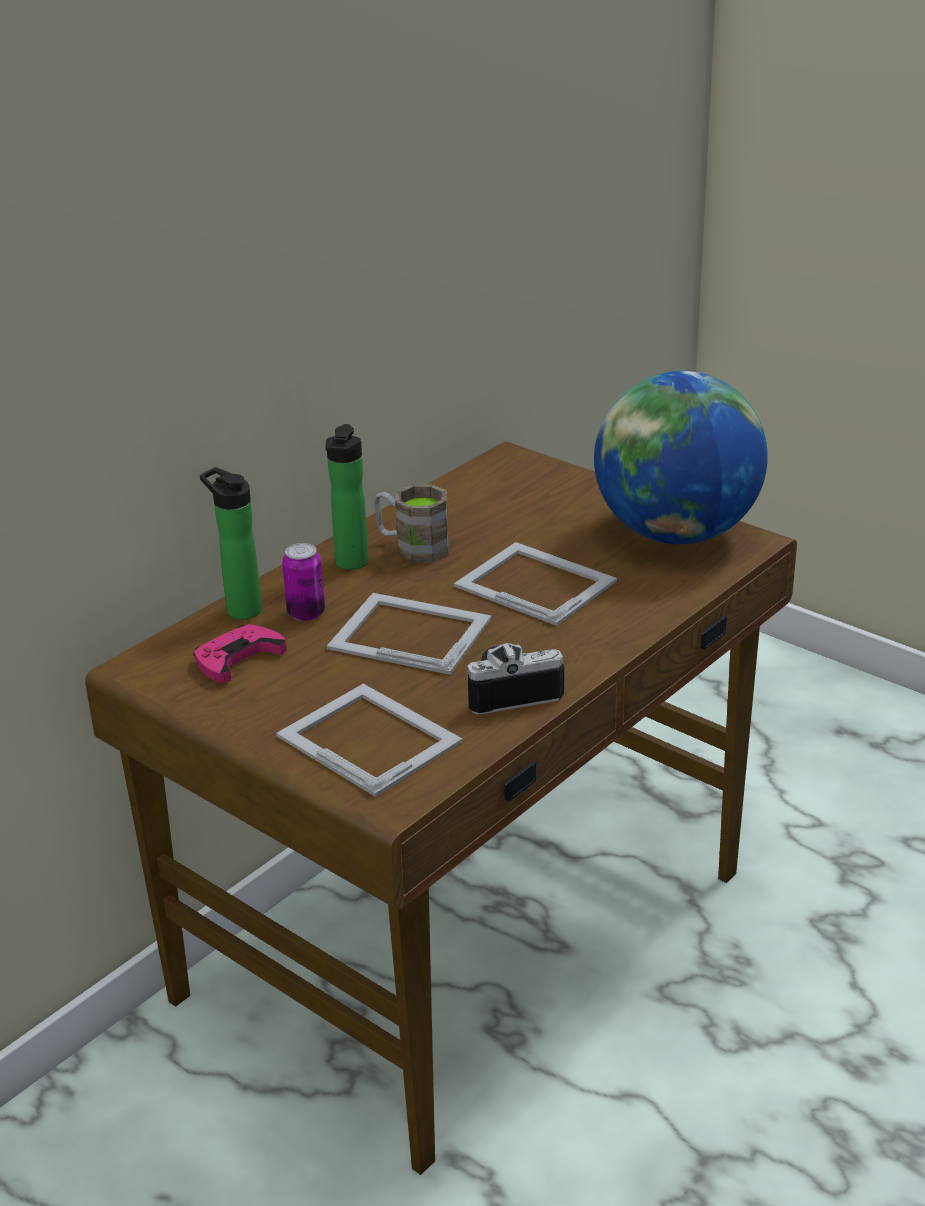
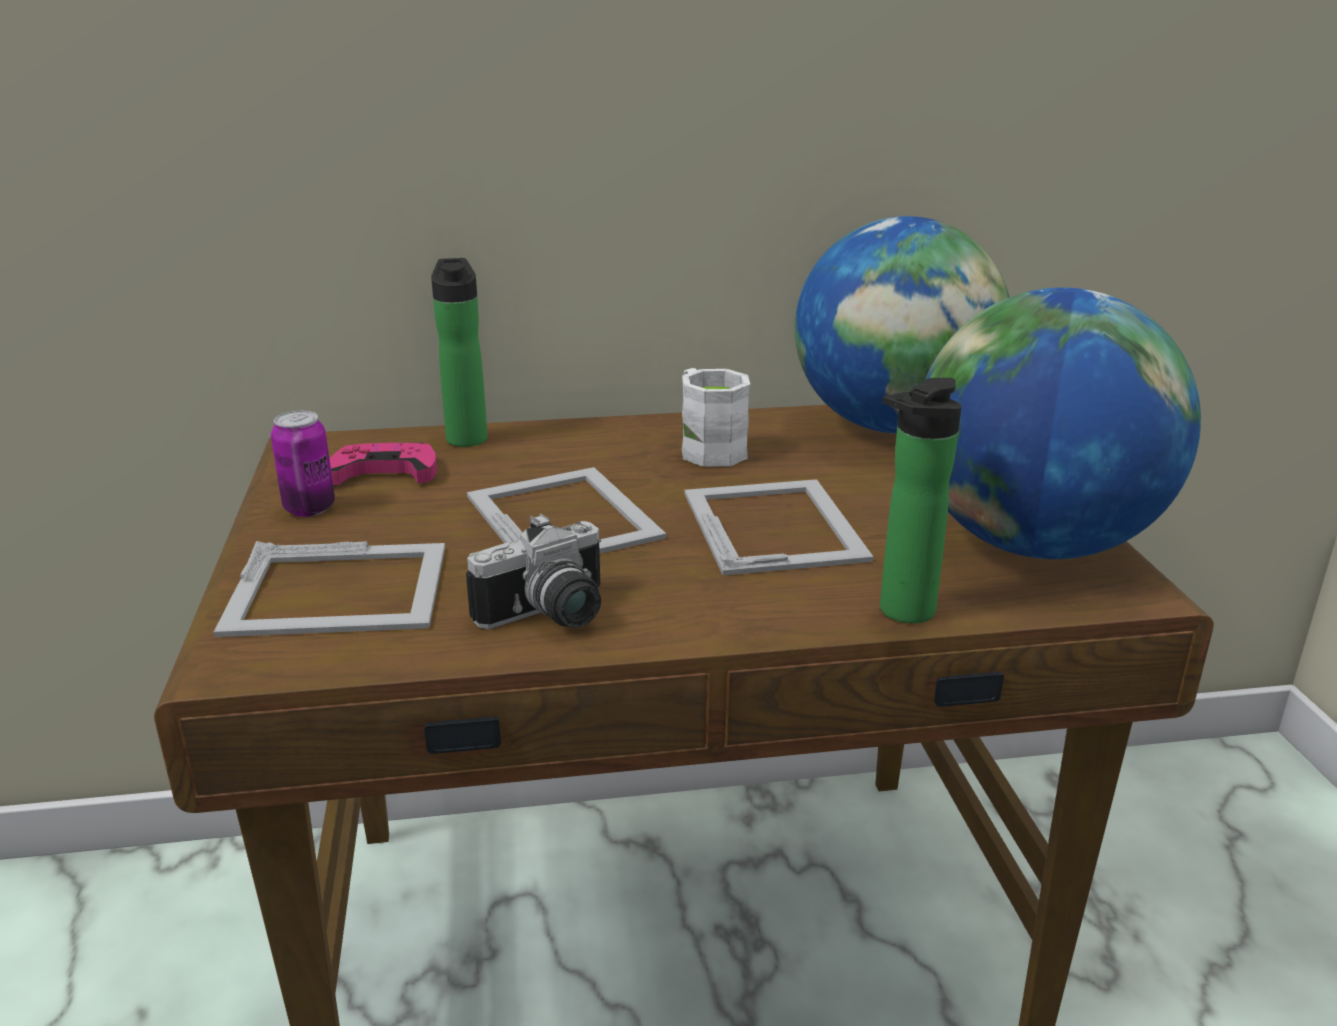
camera: 40 degrees right, 5 degrees down
(306, 613) = (510, 461): can -> can (309, 508)
(350, 564) = (624, 440): bottle -> bottle (901, 613)
(368, 737) = (340, 590): picture frame -> picture frame turned 90 degrees clockwise
(412, 547) = (707, 447): brown mug -> white mug
(496, 483) = (892, 426): none -> globe
(510, 691) = (551, 617): camera -> camera turned 120 degrees clockwise

